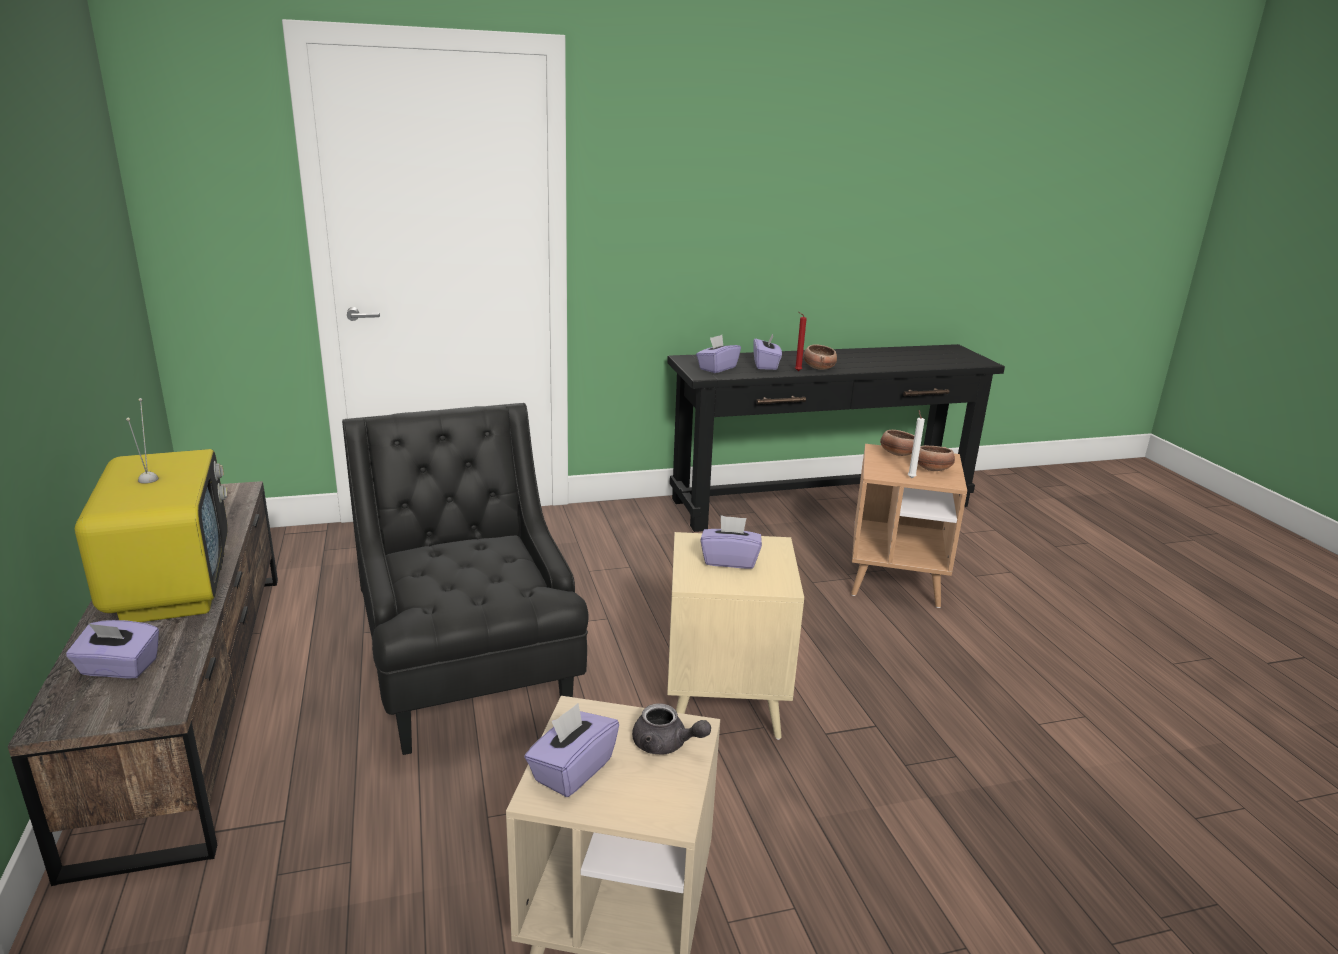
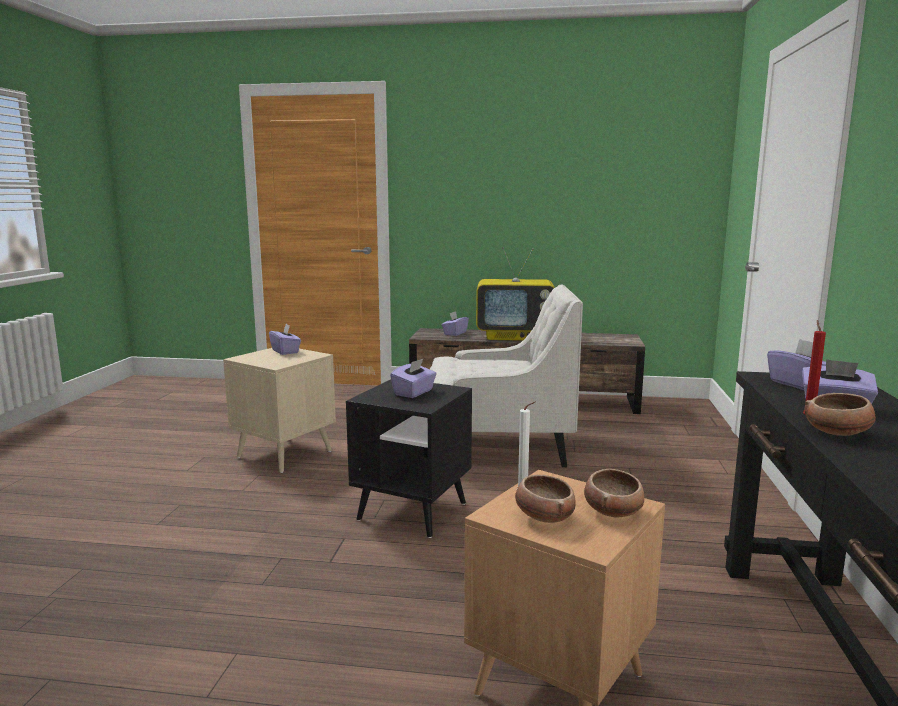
camera: 115 degrees right, 10 degrees down
(470, 679) = (498, 447): black armchair -> white armchair
(666, 745) = (275, 361): grey teapot -> none
(724, 702) = (412, 511): beige side table -> black side table

